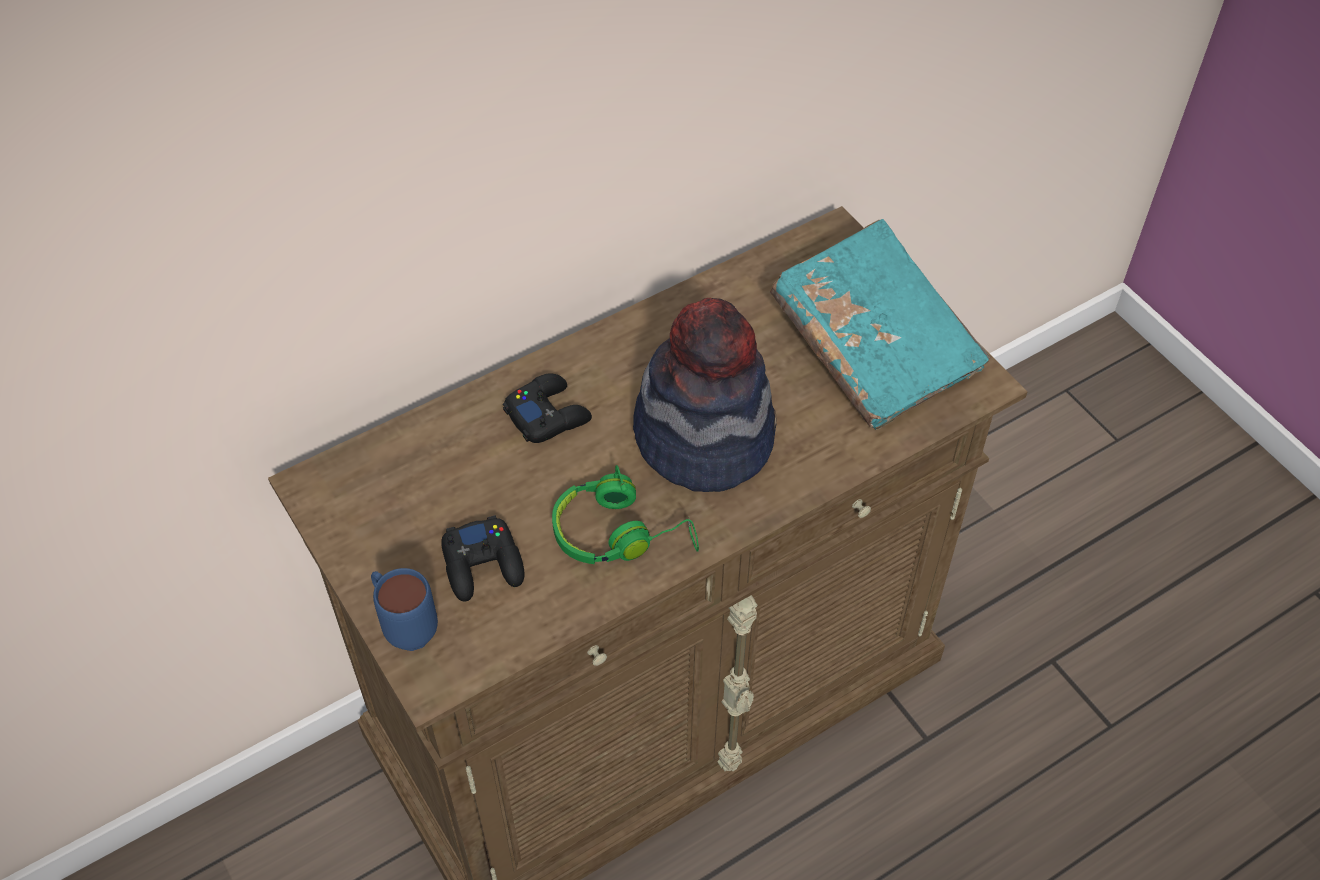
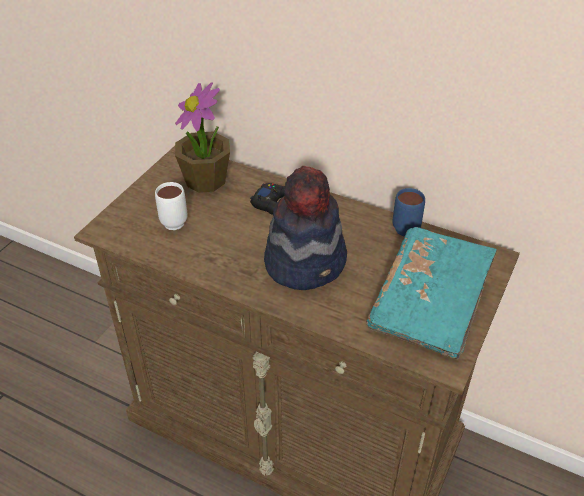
camera: 60 degrees right, 10 degrees down
(405, 626) = (124, 211): blue mug -> blue mug (406, 226)
(413, 478) = (206, 180): none -> potted plant
(483, 564) = (173, 220): black game controller -> white mug
(621, 533) = (223, 256): green headphones -> none

